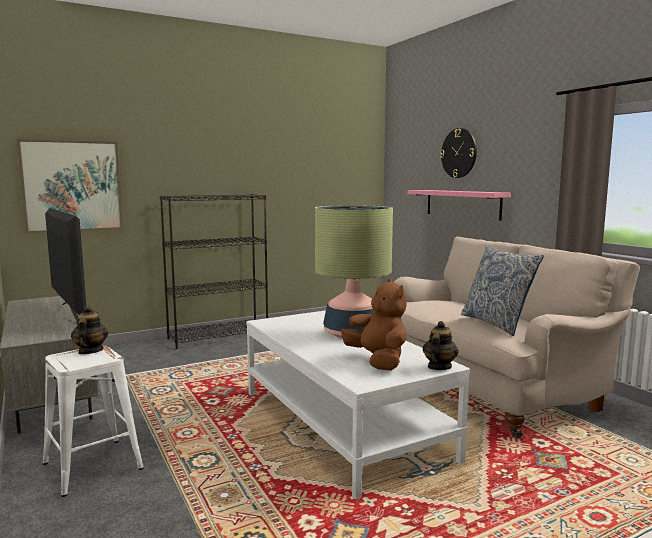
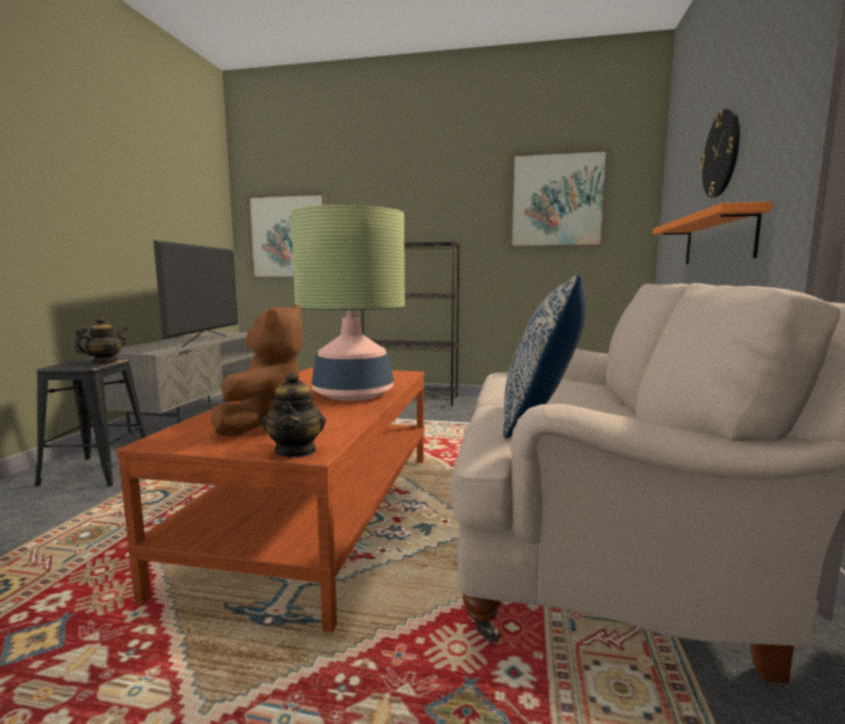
camera: 40 degrees right, 0 degrees up
(91, 466) = (97, 471): white stool -> black stool
(321, 160) = (557, 200): none -> picture
(342, 424) = (319, 513): white coffee table -> brown coffee table
(439, 367) = (296, 451): teapot -> teapot turned 105 degrees clockwise
(462, 204) = (718, 239): pink shelf -> orange shelf

